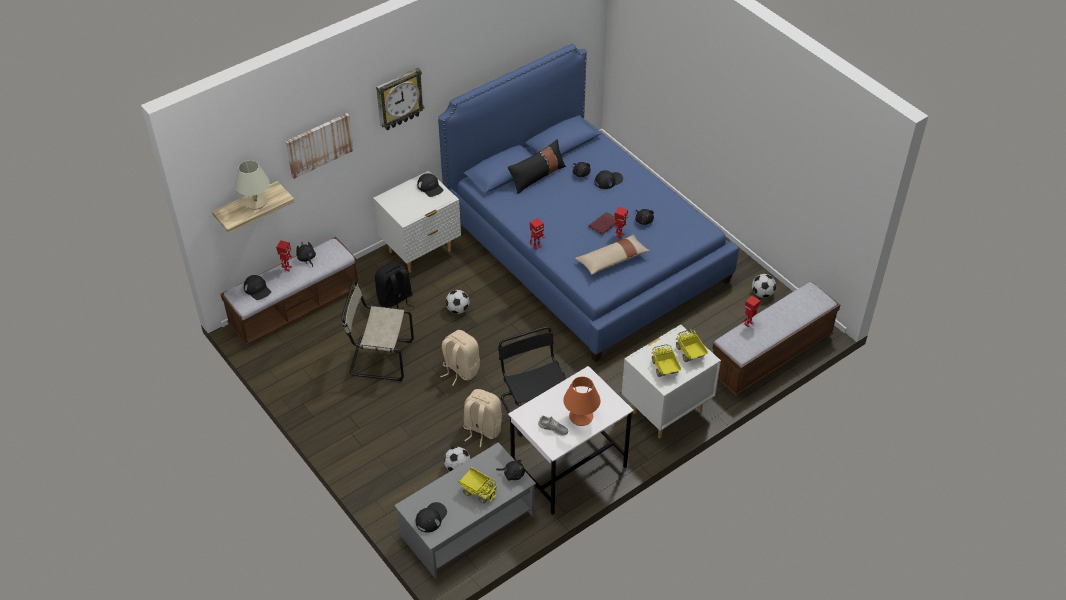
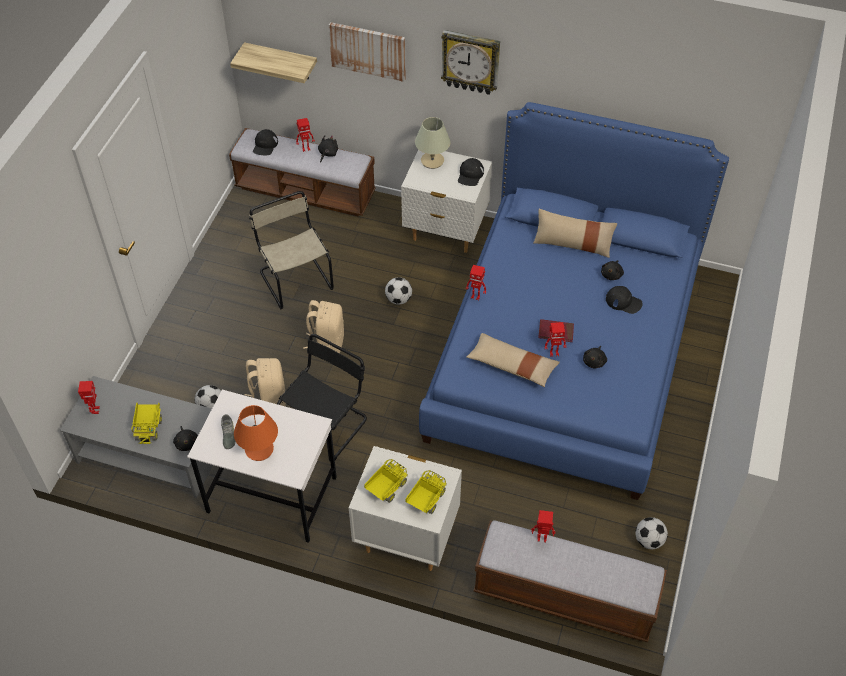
camera: 55 degrees right, 5 degrees up
(255, 202) = (277, 60): beige table lamp -> beige table lamp (432, 161)
(395, 301) = (371, 250): black backpack -> none
(431, 518) = (95, 410): black cap -> toy robot
(537, 176) = (573, 244): black pillow -> beige pillow

